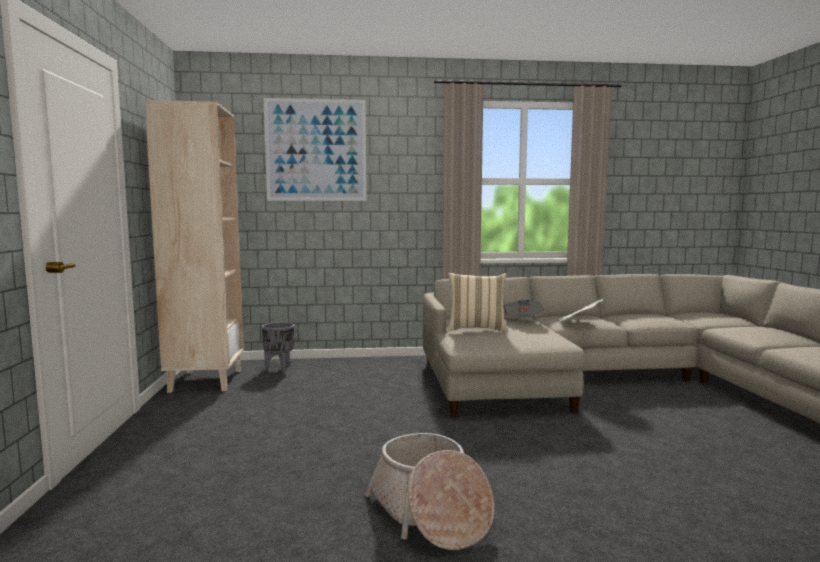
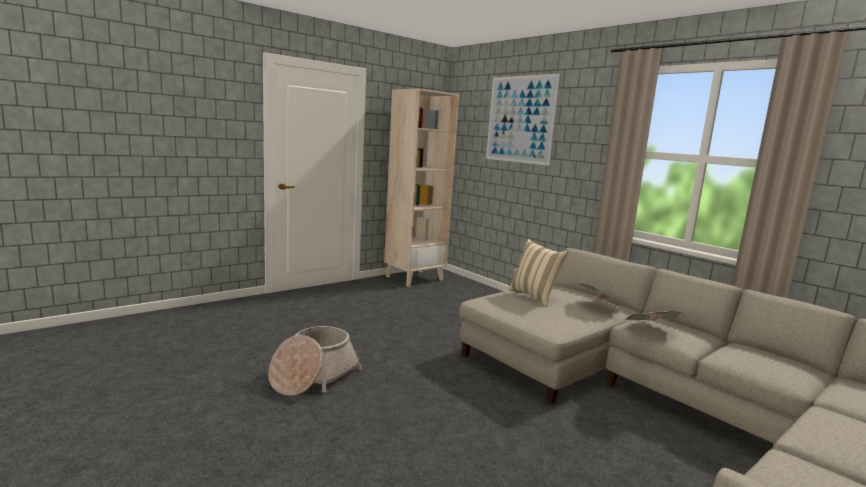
camera: 55 degrees right, 5 degrees up
(279, 368) = (463, 287): grey planter -> none

